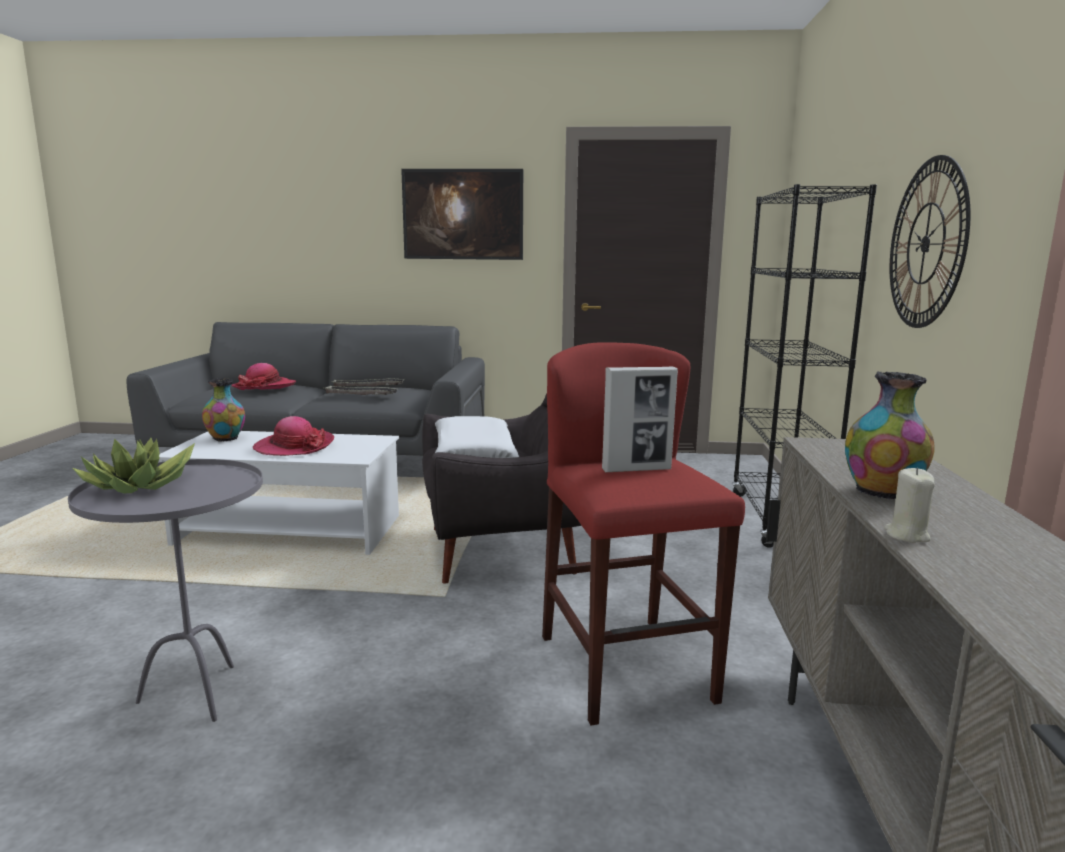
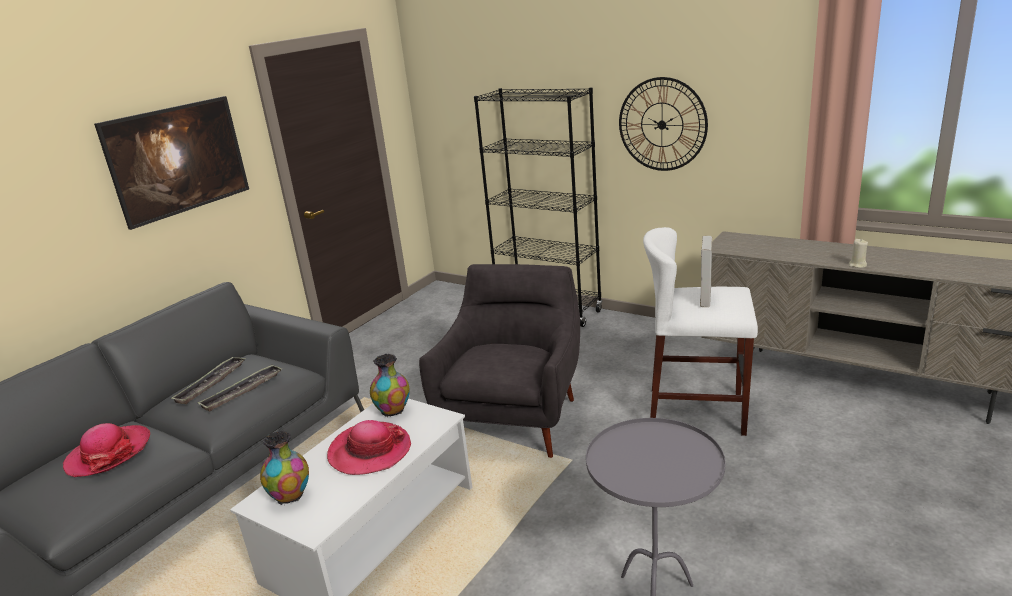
camera: 60 degrees left, 10 degrees up
(142, 486) = (641, 473): potted plant -> none
(473, 454) = (497, 362): white pillow -> none
(625, 668) = (697, 411): red stool -> white stool
(883, 493) = (805, 255): vase -> vase (393, 410)

